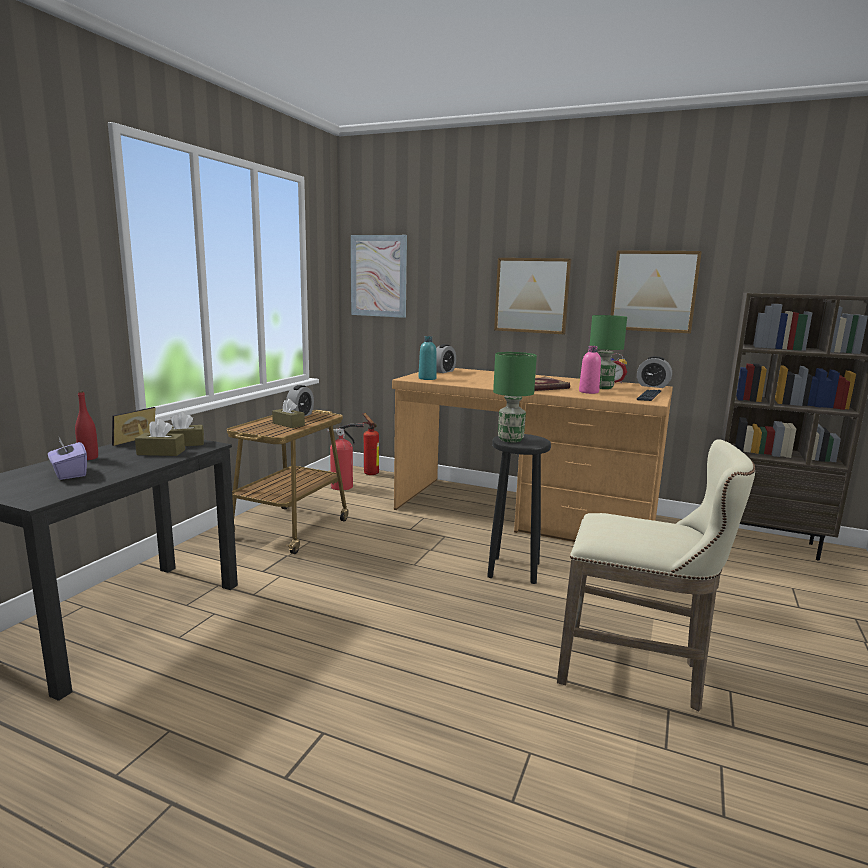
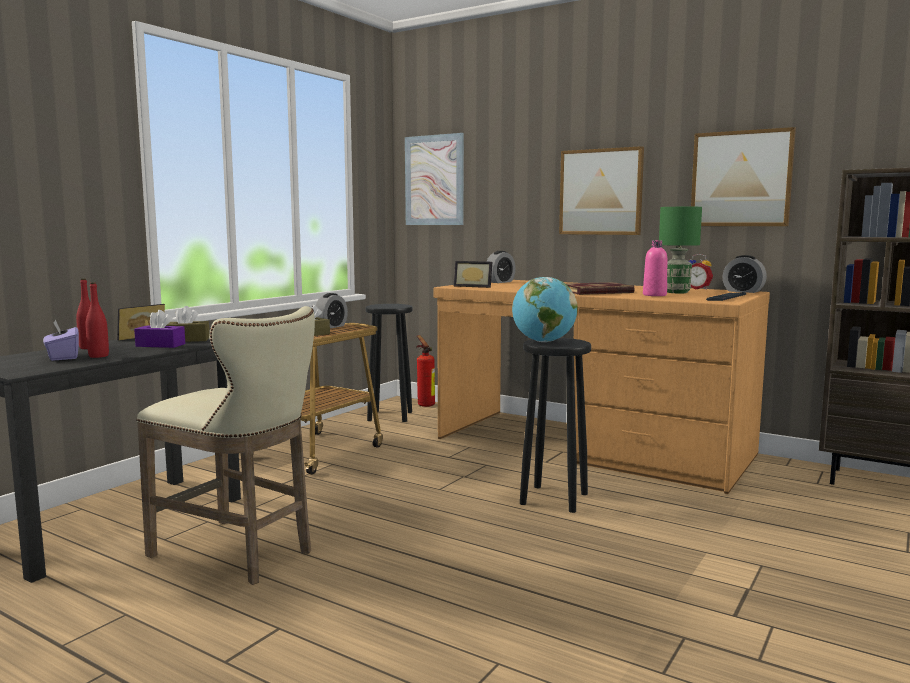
camera: 10 degrees right, 5 degrees down
(106, 471) = (98, 356): none -> red bottle
(161, 452) = (160, 345): brown tissue box -> purple tissue box
(344, 486) = (390, 416): fire extinguisher -> black stool
(427, 378) = (474, 286): turquoise bottle -> picture frame
(510, 439) = (543, 342): green table lamp -> globe
(638, 673) = (662, 602): beige stool -> beige stool (239, 554)

